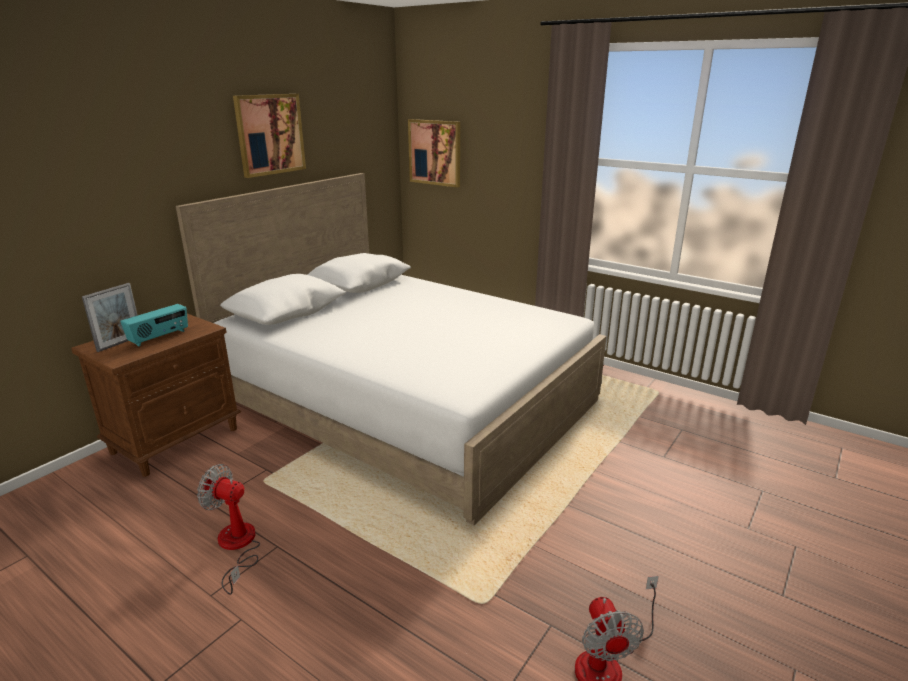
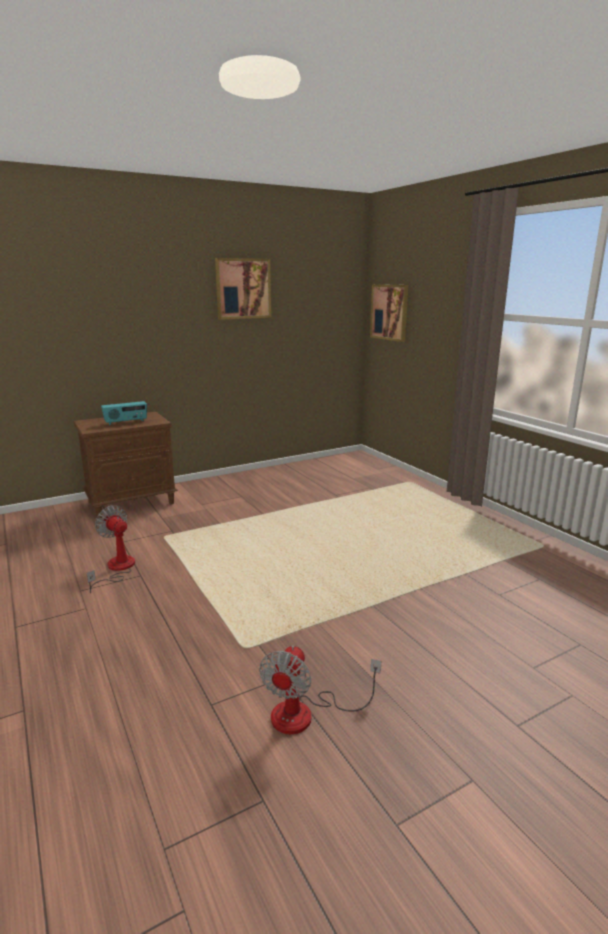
camera: 25 degrees right, 5 degrees down
(120, 343) = (101, 422): picture frame -> none
(407, 400) = (306, 509): white bed -> none

